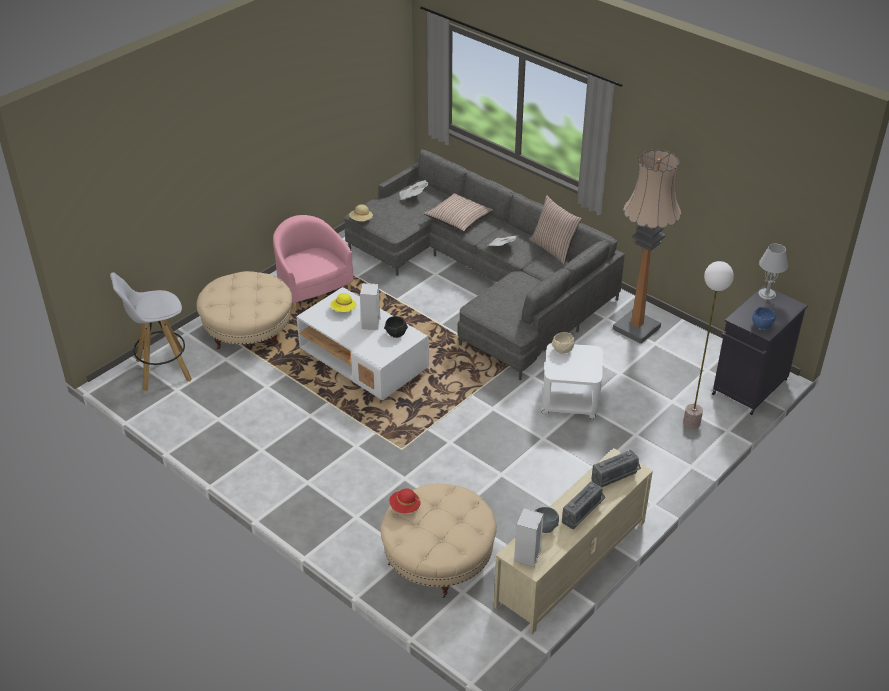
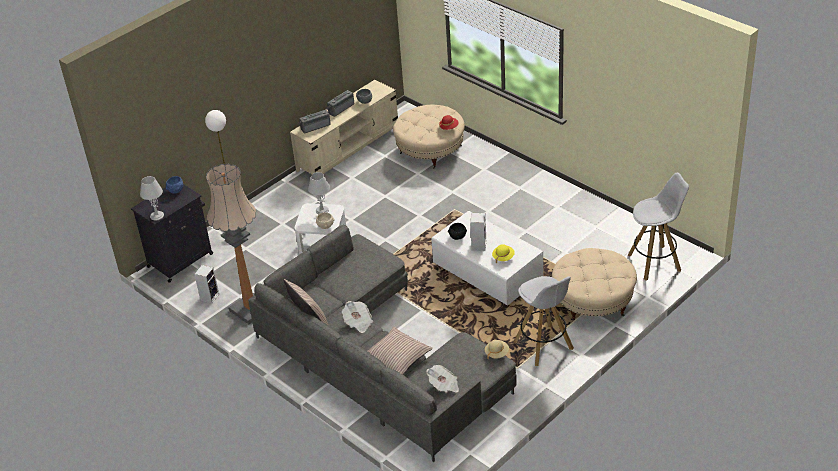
camera: 175 degrees left, 0 degrees up
(312, 287) = (544, 346): pink armchair -> white stool
(527, 557) = (377, 89): speaker -> speaker (210, 296)
(573, 371) = (322, 210): none -> grey table lamp

